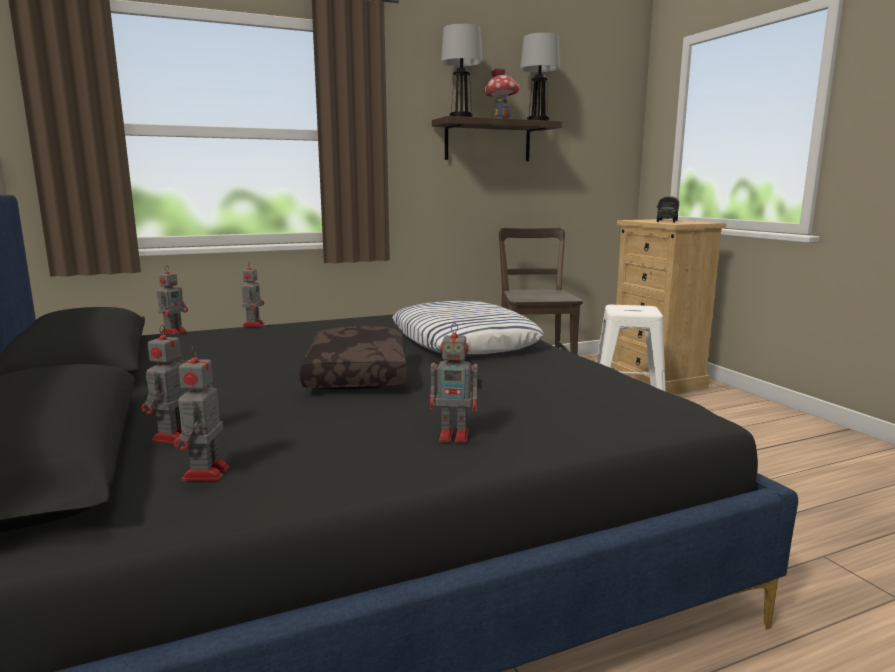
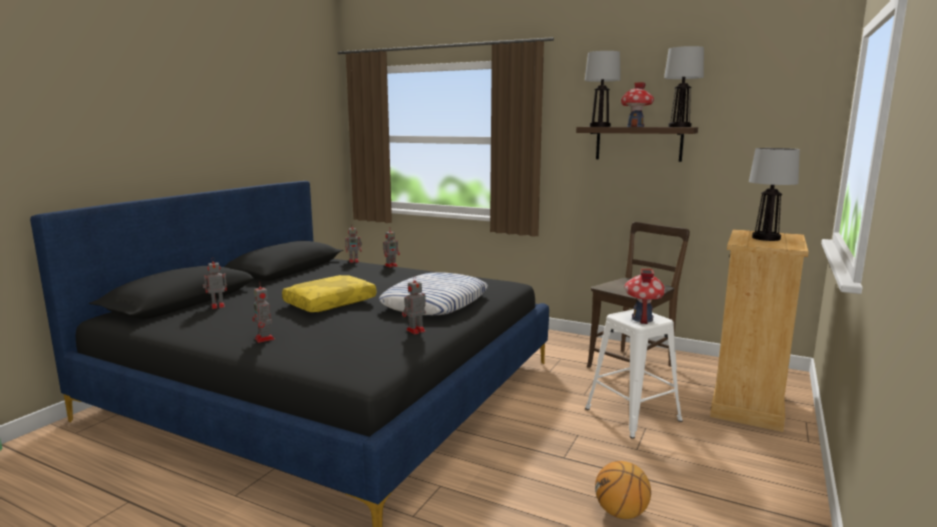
camera: 50 degrees right, 0 degrees up
(205, 474) = (187, 320): toy robot -> toy robot (414, 331)
(355, 373) = (330, 302): brown pillow -> yellow pillow
(639, 309) = (642, 319): none -> toy house
(666, 221) = (766, 238): toy truck -> table lamp
(792, 482) = (621, 513): none -> basketball

